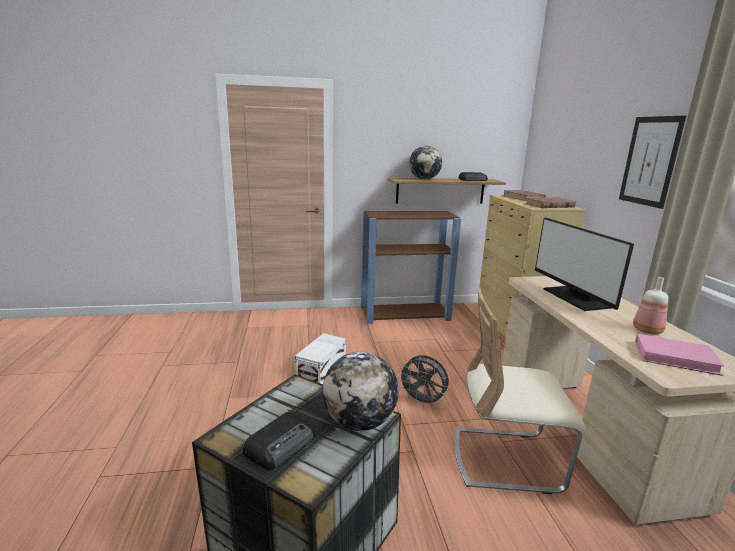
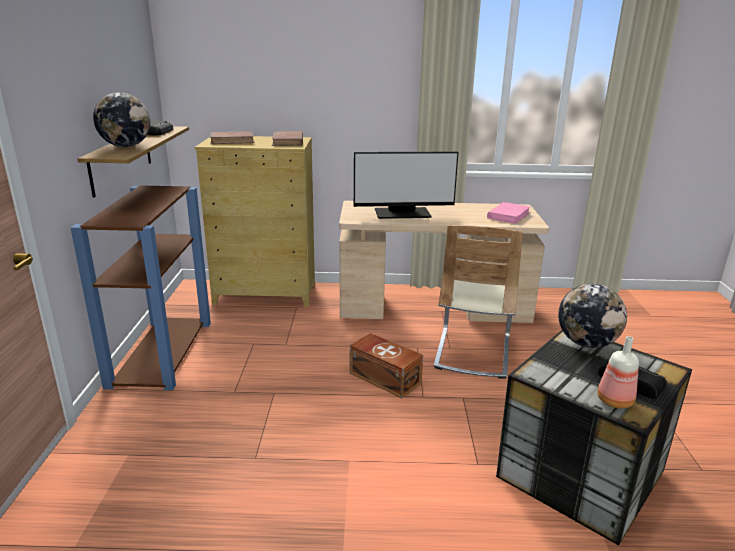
camera: 80 degrees left, 5 degrees up
(322, 370) = (294, 446): white storage box -> none
(423, 401) = (384, 377): grey fan -> brown storage box
(646, 330) = (466, 210): bottle -> bottle (613, 401)
(650, 161) = (376, 83): picture -> none

